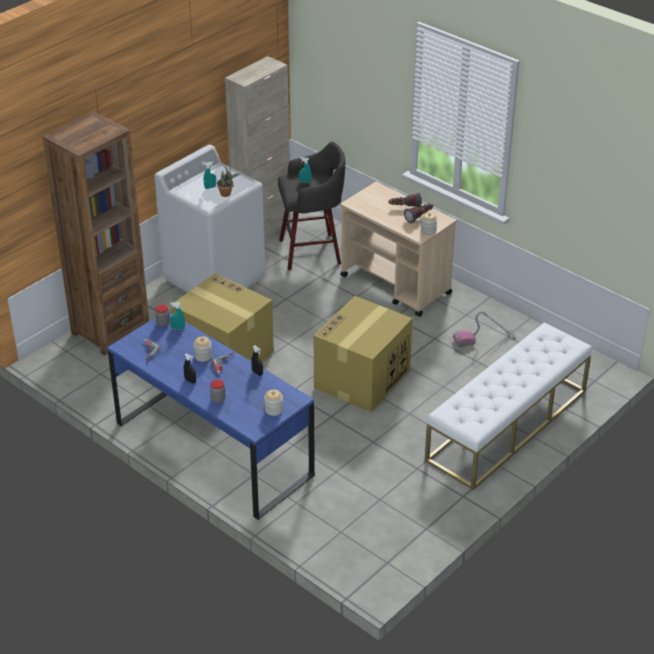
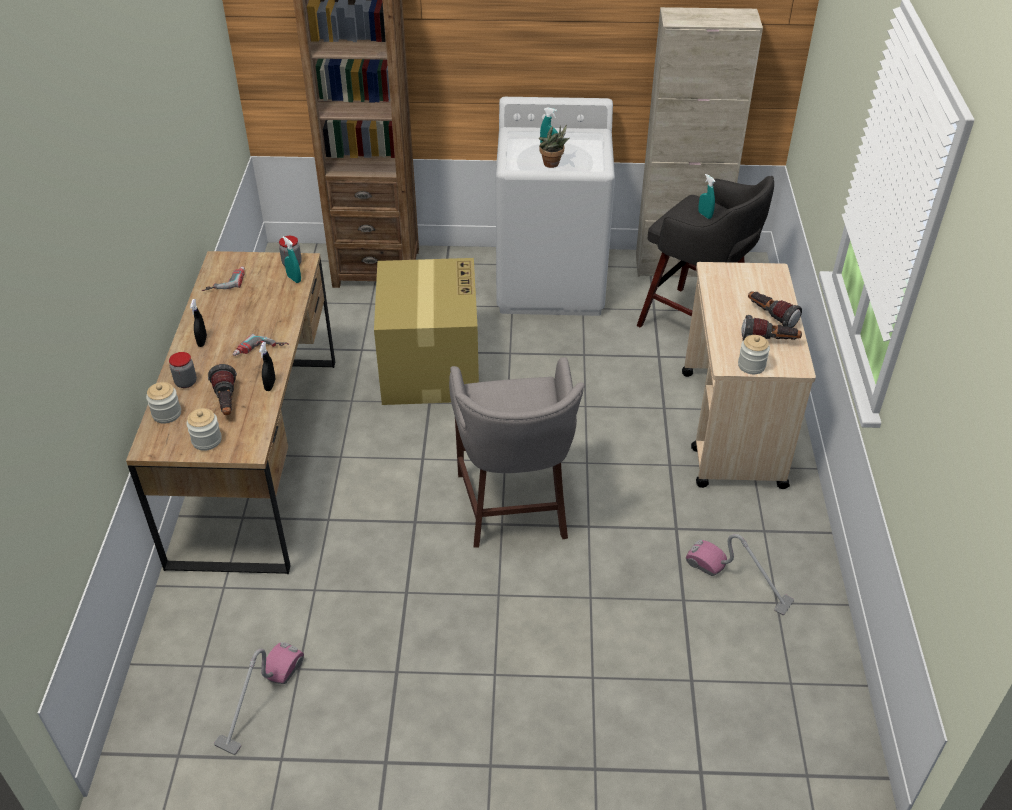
camera: 50 degrees right, 5 degrees up
(203, 356) = (260, 325): jar -> jar (167, 414)
(213, 449) = (258, 456): blue desk -> brown desk
(252, 392) = (226, 402): none -> flashlight
(362, 379) = (514, 508): cardboard box -> grey stool
(384, 521) = (260, 700): none -> vacuum cleaner
(507, 425) = (587, 722): white bench -> none

